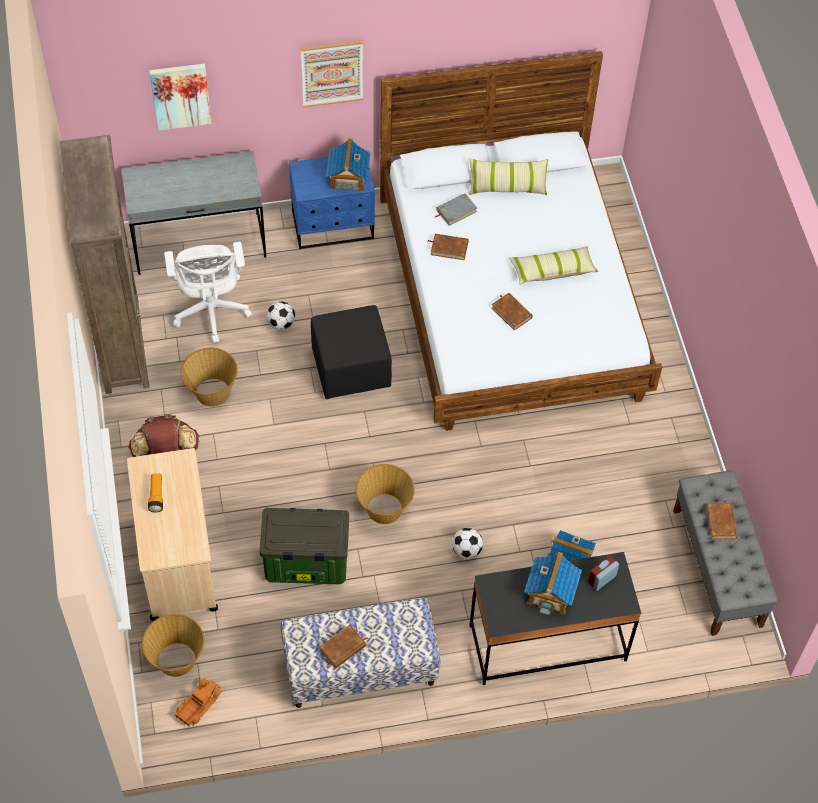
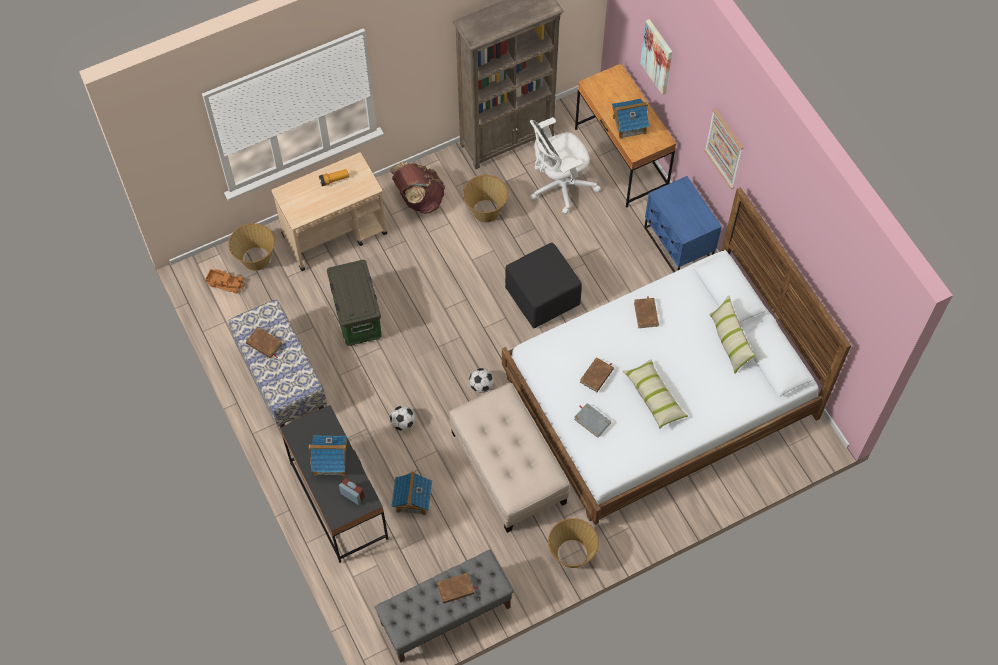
camera: 75 degrees right, 5 degrees up
(199, 243) = (621, 159): grey desk -> brown desk
(281, 324) = (566, 237): football -> football (481, 385)
(348, 178) = (688, 221): toy house -> toy house (629, 125)
(384, 509) = (421, 356): basket -> basket (571, 554)
(456, 211) = (687, 309): grey book -> grey book (592, 421)
(555, 458) = (509, 467): none -> beige ottoman

